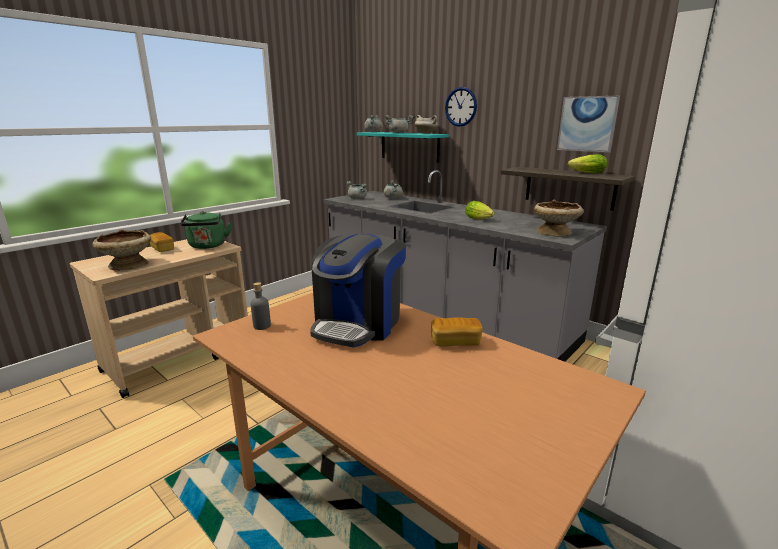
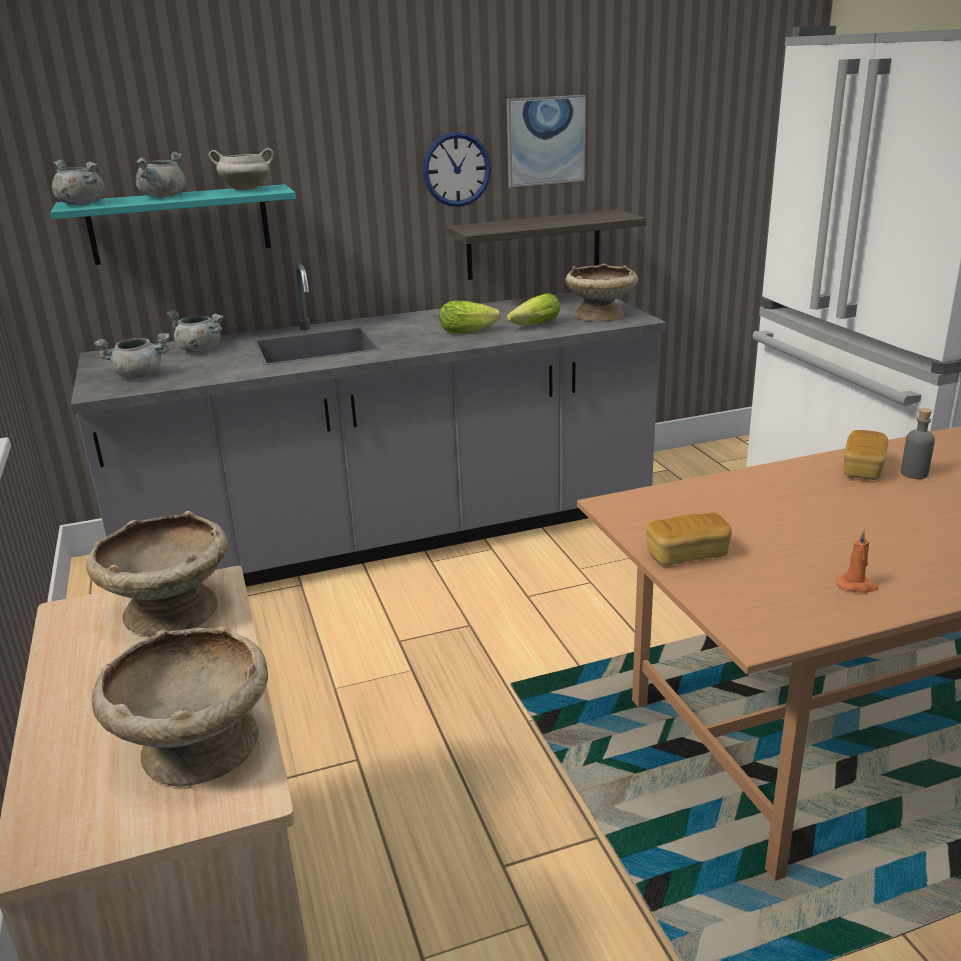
camera: 60 degrees left, 5 degrees up
(162, 249) = (92, 685): bread -> bread (687, 555)
(207, 246) = (171, 609): green kettle -> beige bowl
(262, 326) = (741, 592): grey bottle -> grey bottle (914, 474)
(282, 353) = (856, 586): none -> orange candle
(358, 324) = (774, 515): coffee machine -> none
(460, 107) = (305, 125): wall clock -> wall clock (456, 169)
(585, 173) = (568, 217): lettuce -> lettuce (532, 326)

